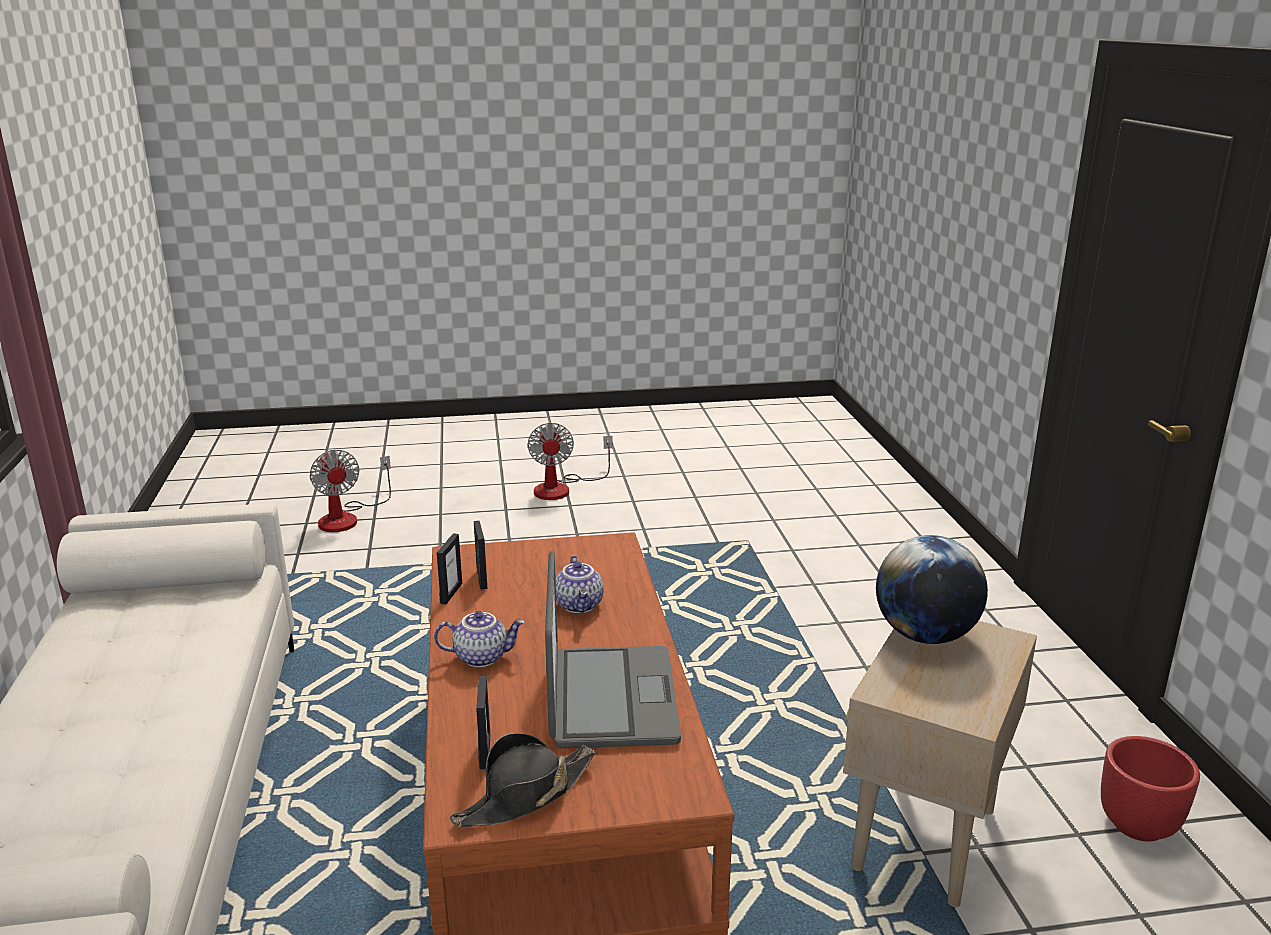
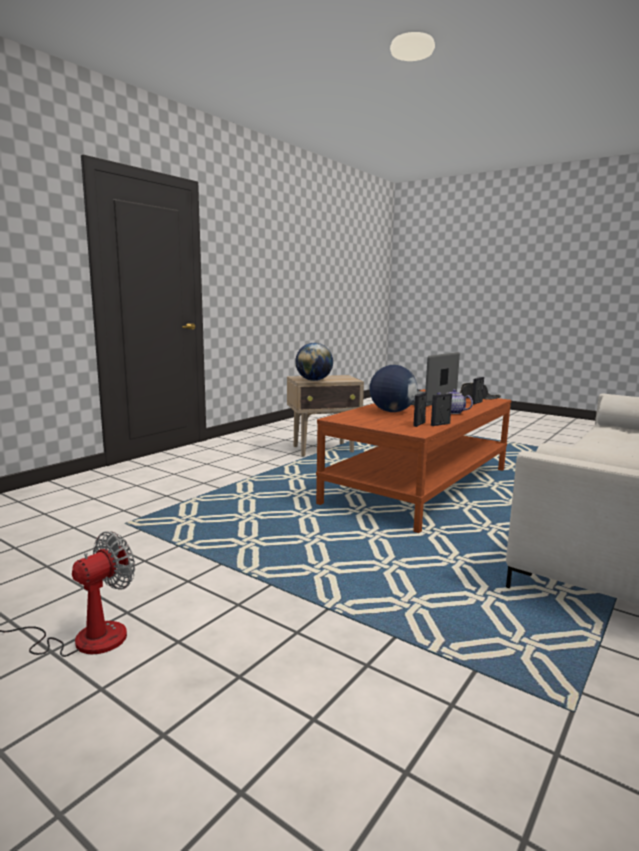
camera: 135 degrees left, 10 degrees down
(347, 517) = (342, 745): fan -> none
(580, 605) = (391, 411): teapot -> globe
(1139, 825) = (268, 436): red planter -> none

